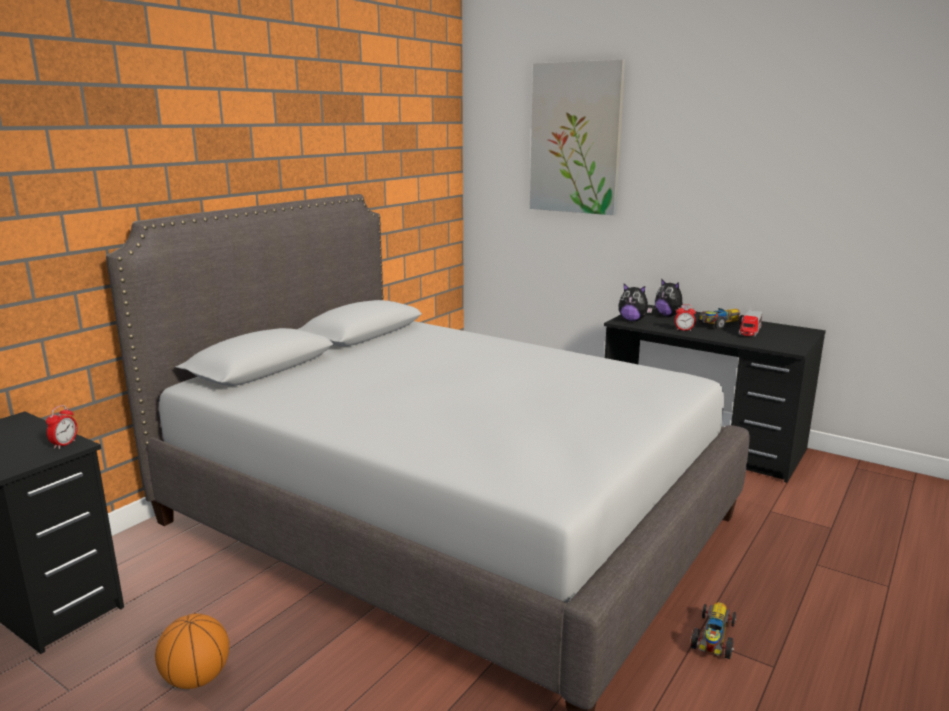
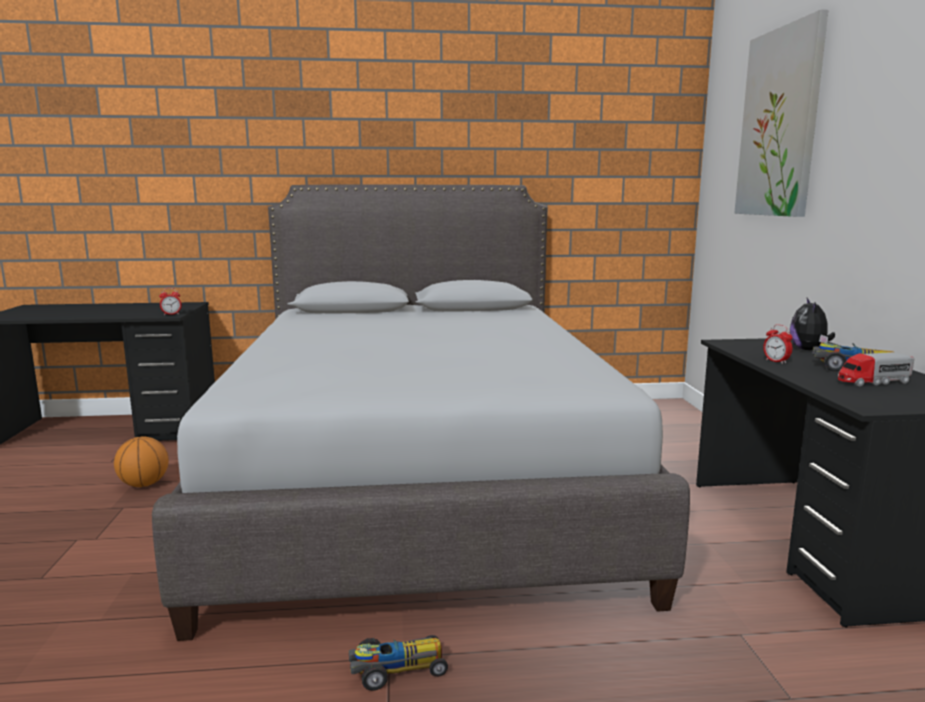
camera: 50 degrees right, 5 degrees down
(632, 320) = (742, 344): plush toy -> none

